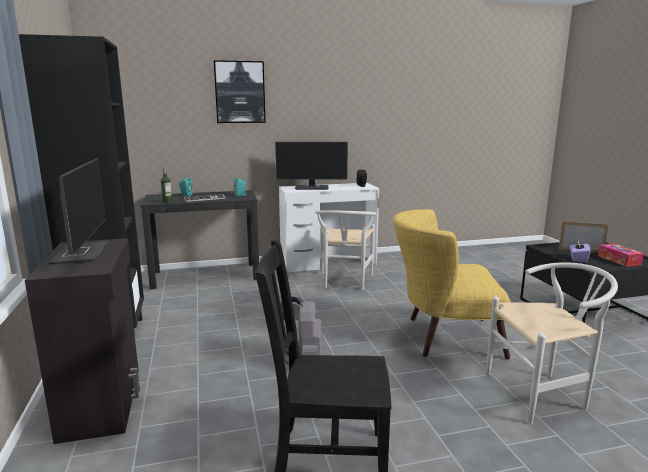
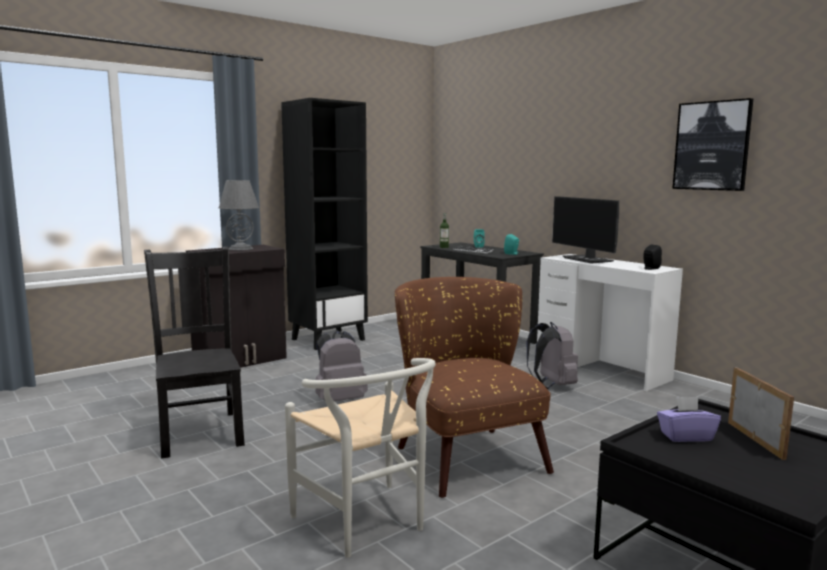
camera: 65 degrees right, 5 degrees down
(80, 253) = (240, 248): monitor -> grey table lamp
(240, 92) = (543, 138): picture -> picture (712, 146)
(345, 283) = (551, 385): white chair -> grey backpack
(443, 337) = (463, 453): yellow armchair -> brown armchair
(619, 260) = (752, 472): tissue box -> none

